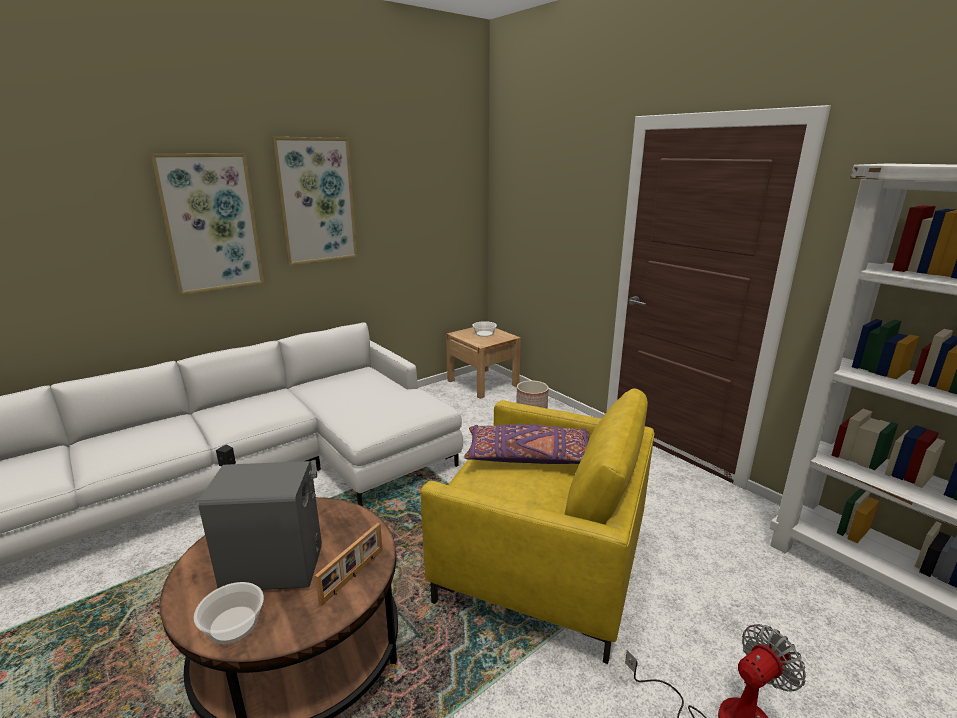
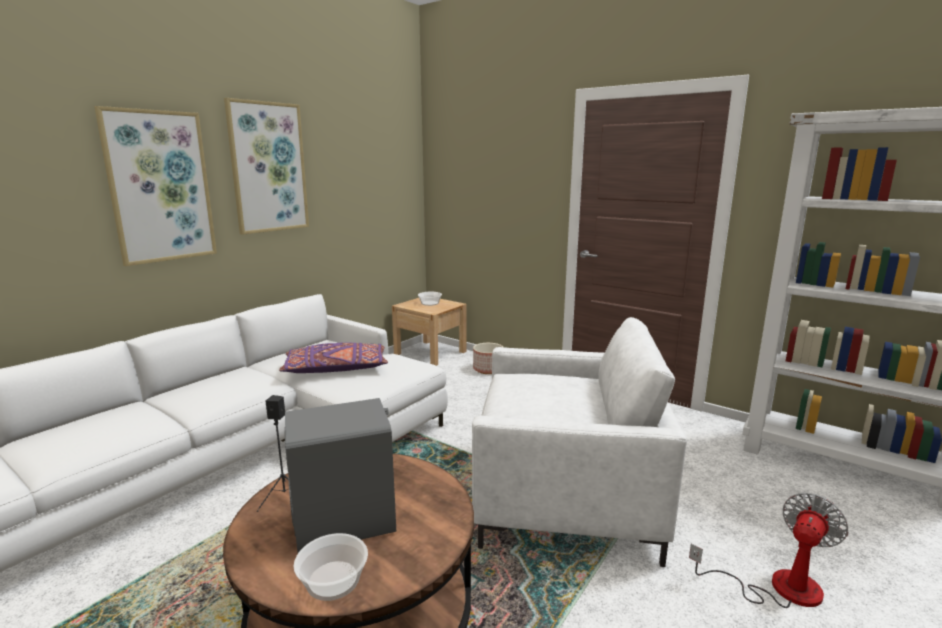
camera: 15 degrees left, 5 degrees down
(353, 576) = (436, 514): picture frame -> none
(529, 457) = (548, 390): purple pillow -> purple pillow (336, 369)
(543, 563) = (565, 495): yellow armchair -> white armchair

